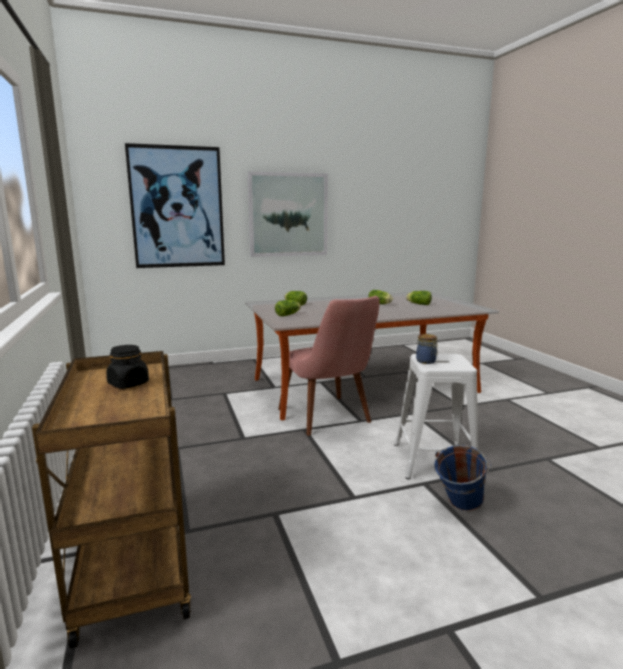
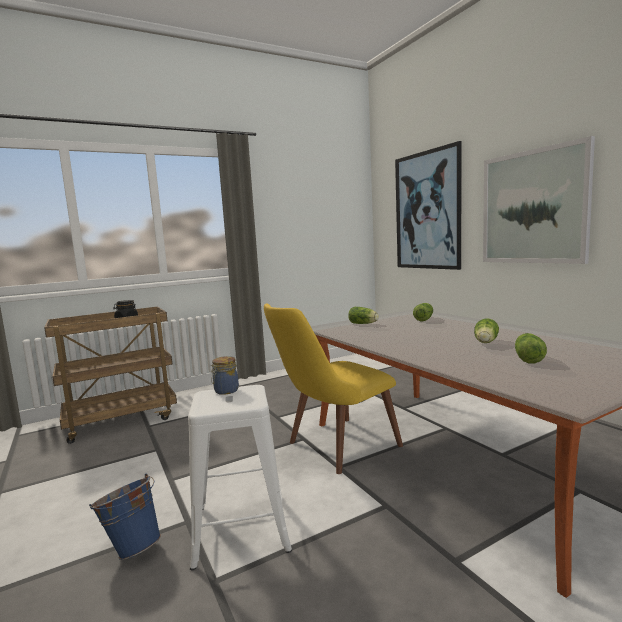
camera: 80 degrees right, 5 degrees down
(330, 419) = (333, 448): pink chair -> yellow chair

